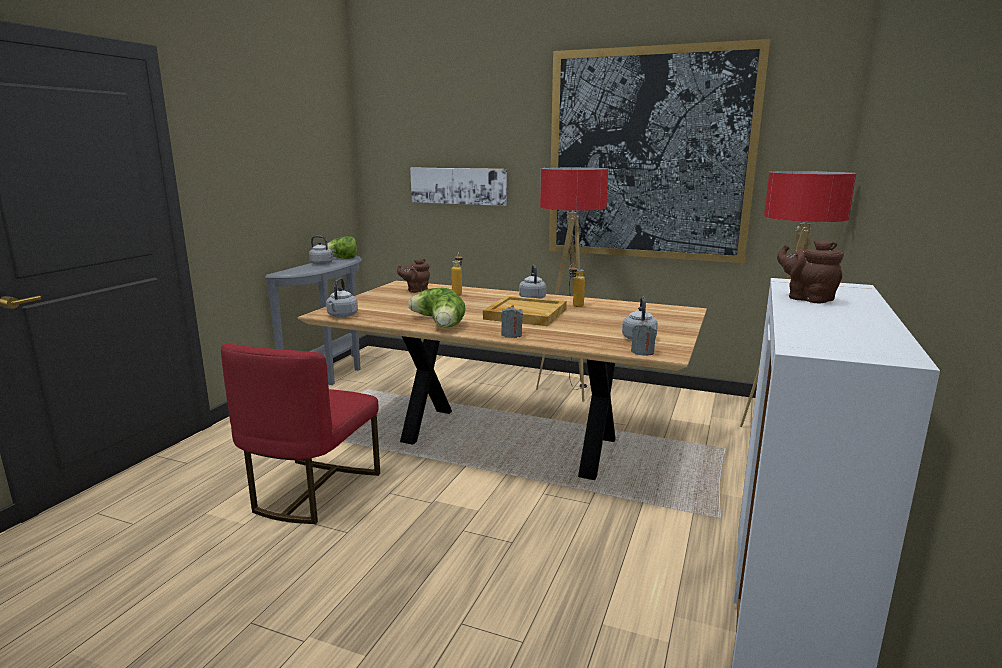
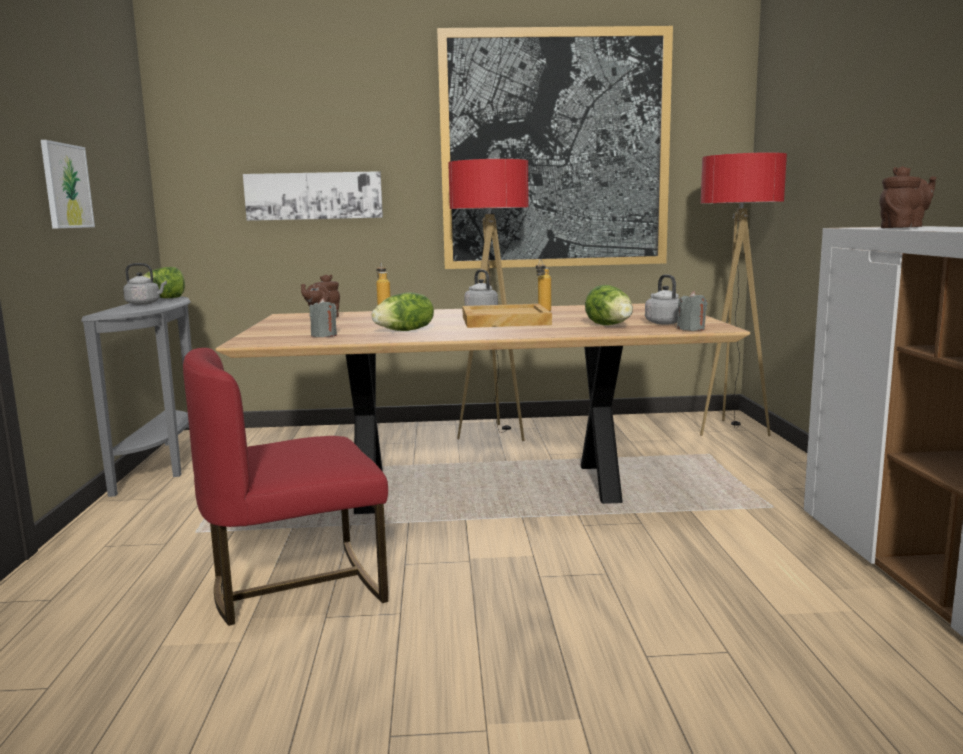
camera: 25 degrees left, 5 degrees down
(260, 187) = (66, 186): none -> picture
(311, 491) = (296, 586): red chair -> red chair turned 75 degrees clockwise
(342, 316) = (280, 341): grey kettle -> none
(448, 327) = (443, 336): lettuce -> lettuce (610, 326)
(511, 335) = (530, 333): grey candle -> grey candle (324, 336)
(807, 298) = (904, 228): brown teapot -> brown teapot turned 135 degrees clockwise

